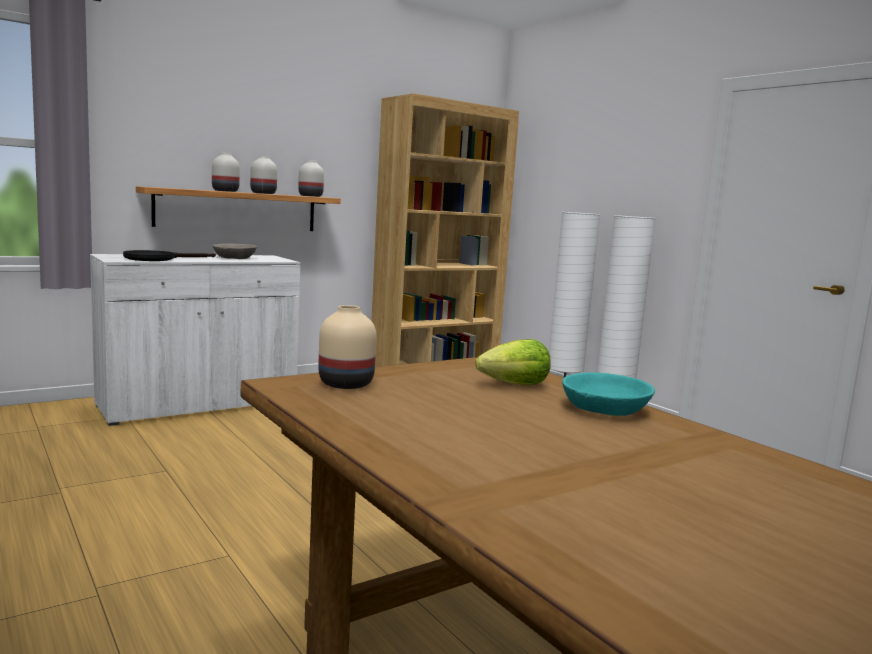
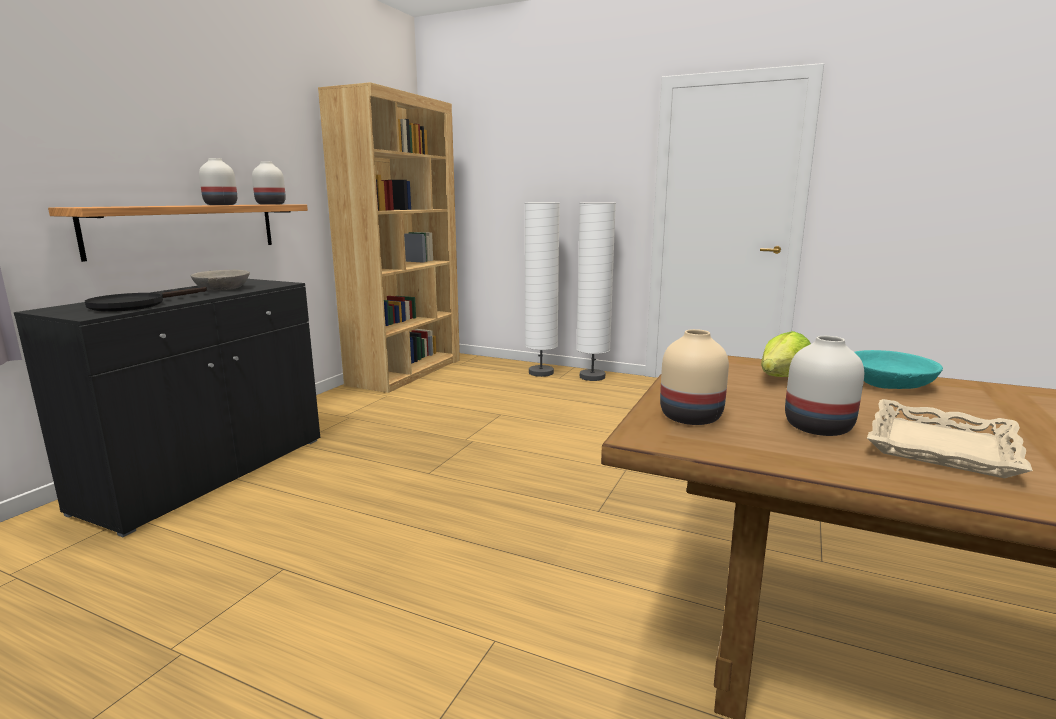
camera: 30 degrees left, 5 degrees up
(199, 404) = (209, 473): white cabinet -> black cabinet
(225, 191) = (175, 205): white vase -> white vase (819, 428)
(476, 441) = (939, 446): none -> beige tray

